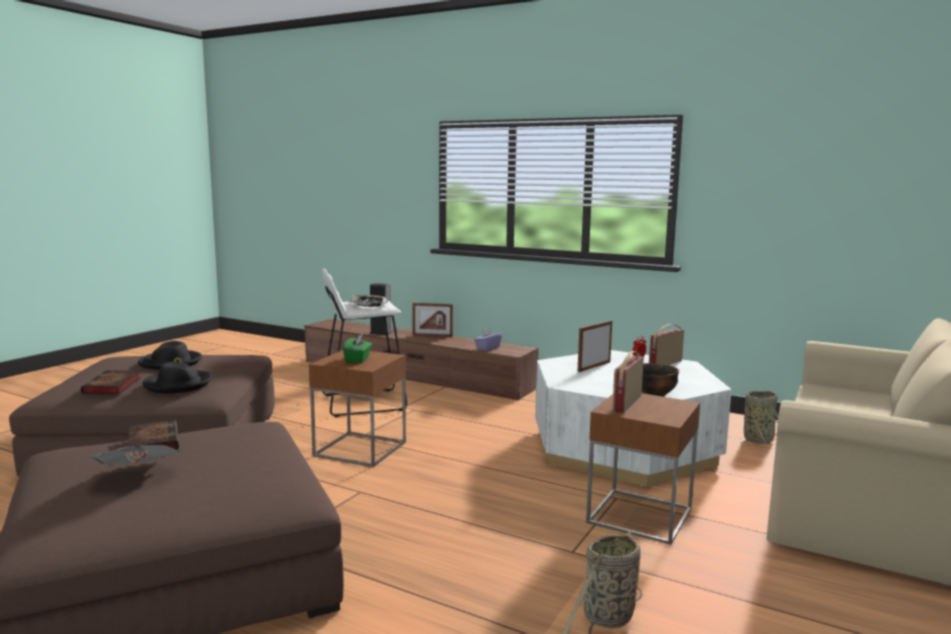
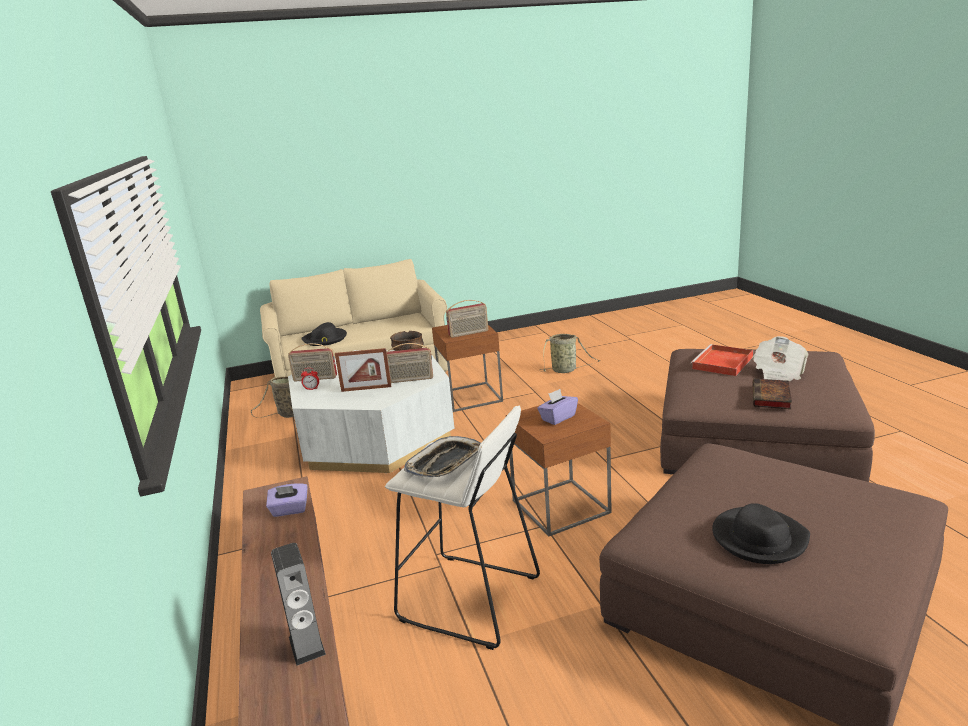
camera: 135 degrees left, 10 degrees up
(112, 386) = (831, 492): book -> none
(178, 384) = (750, 473): black hat -> black hat (325, 339)
(230, 476) = (722, 363): none -> red tray
(358, 359) = (558, 418): green tissue box -> purple tissue box
(432, 336) = (266, 588): picture frame -> none
(577, 379) = (411, 379): none -> radio

